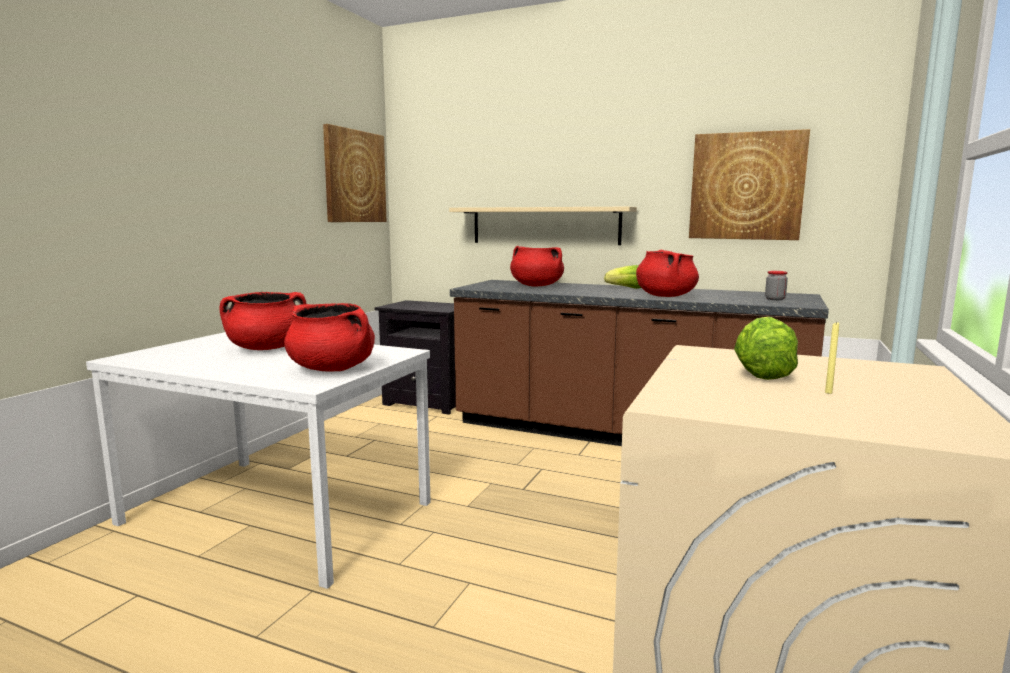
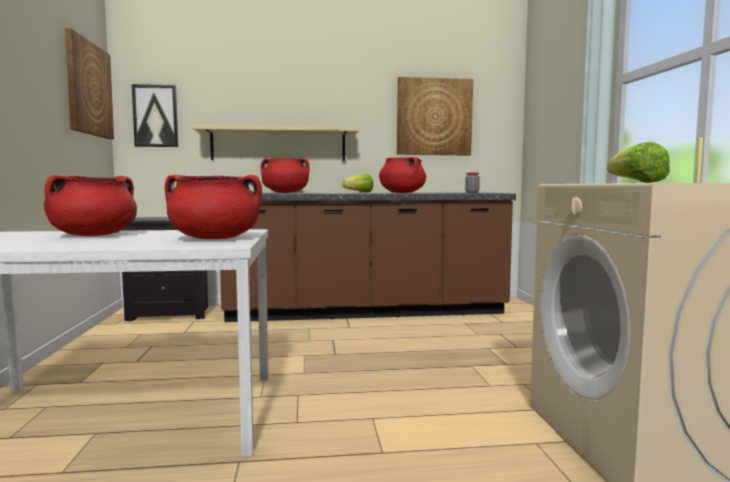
camera: 30 degrees left, 5 degrees down
(425, 196) = (155, 116): none -> picture

